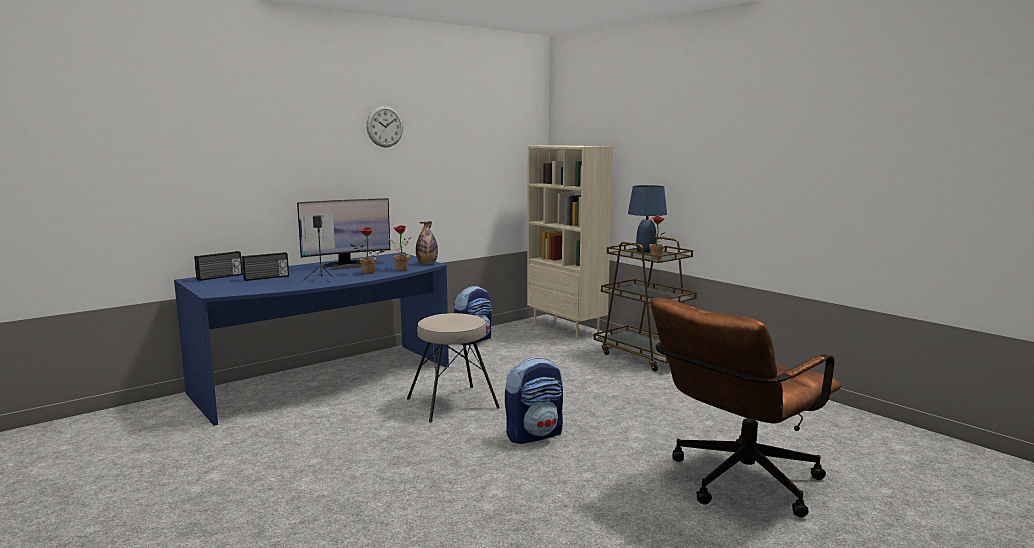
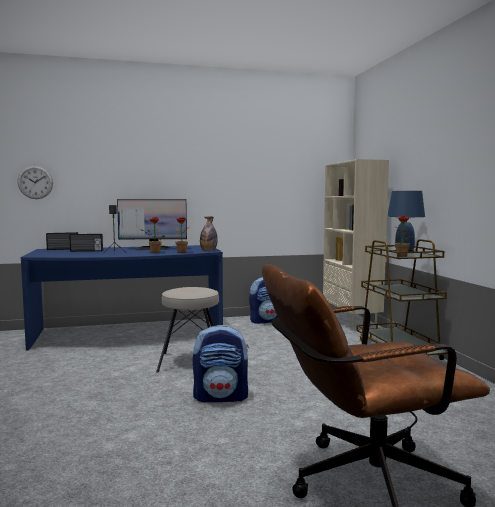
camera: 25 degrees right, 5 degrees down
(385, 126) = (200, 148): wall clock -> wall clock (35, 182)

